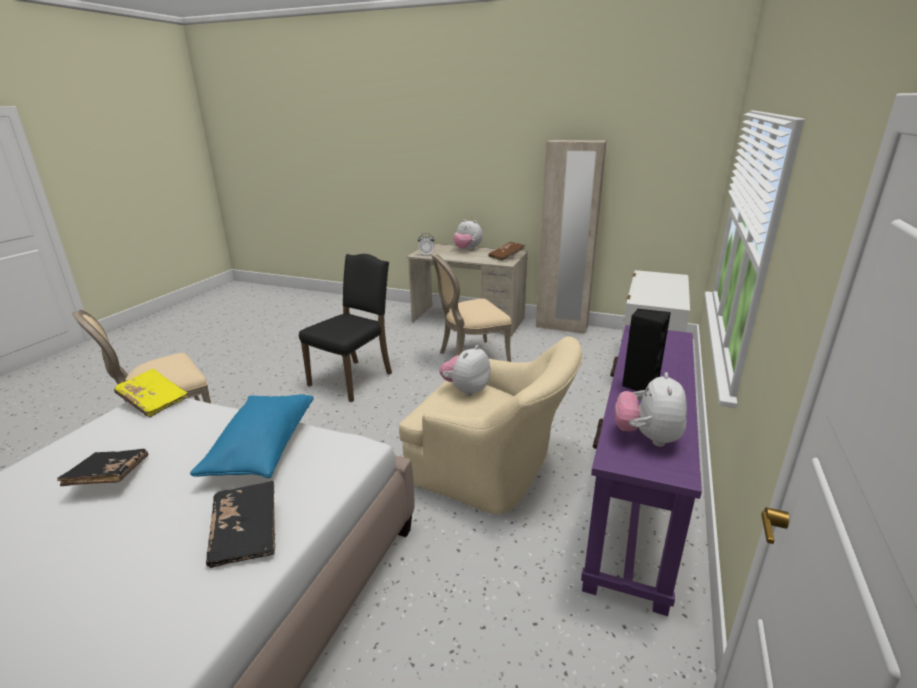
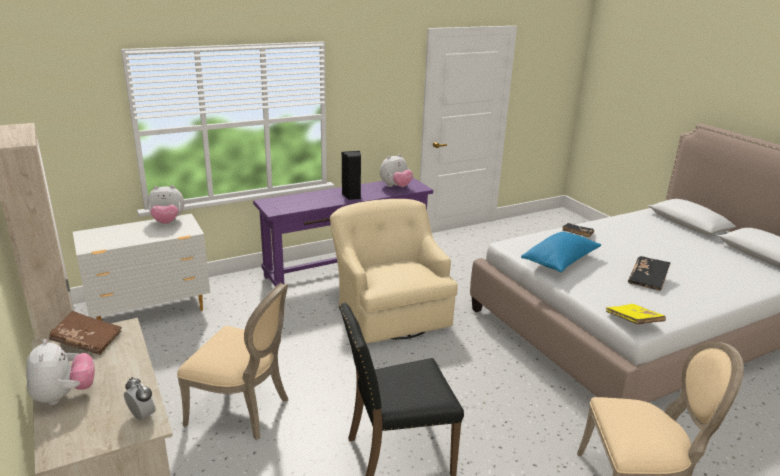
camera: 140 degrees left, 0 degrees up
(465, 390) = (393, 276): plush toy -> plush toy (167, 222)

